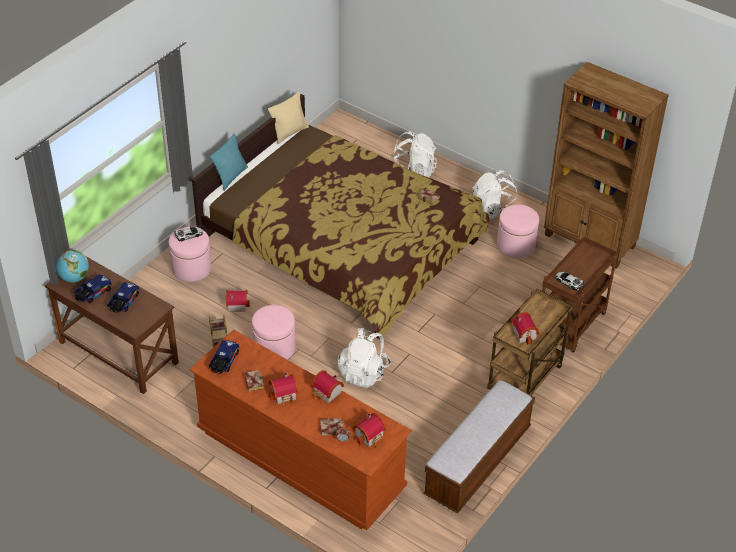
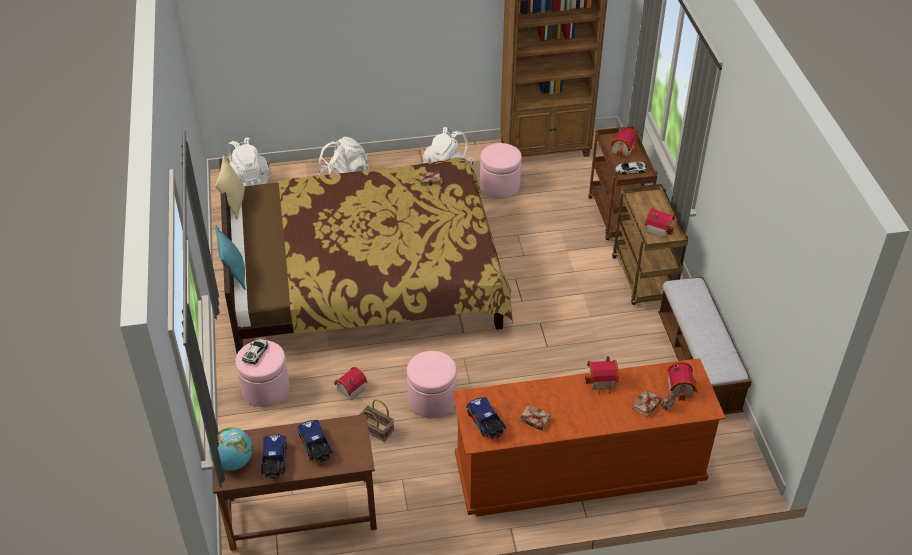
camera: 45 degrees left, 0 degrees up
(285, 396) = (574, 410): toy house -> toy house (624, 149)
(363, 372) = (528, 363): white backpack -> white backpack (248, 182)

